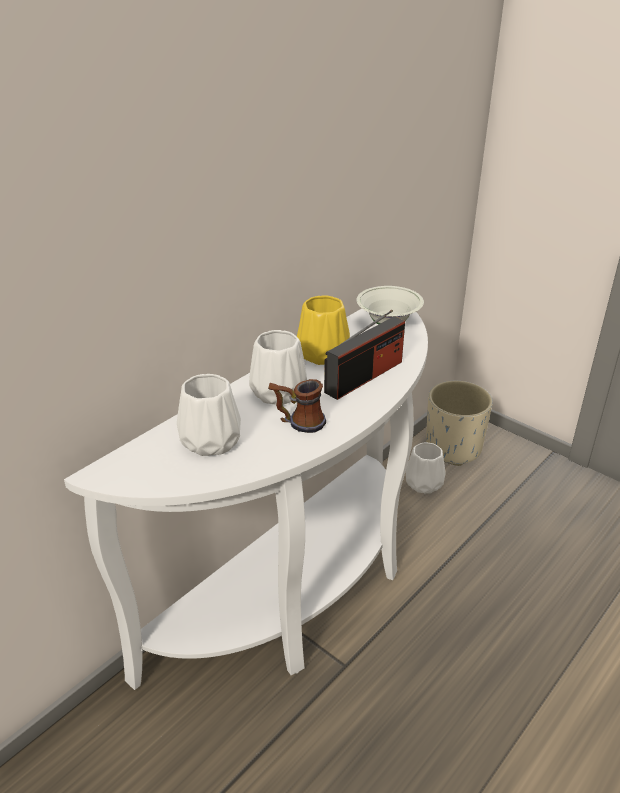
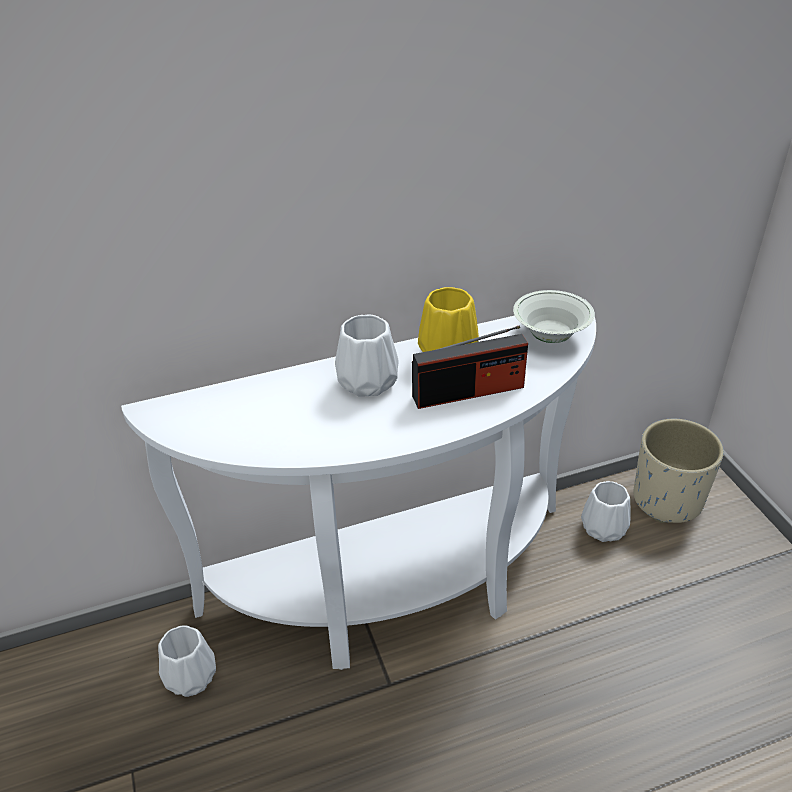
camera: 30 degrees right, 5 degrees up
(212, 441) = (266, 412): white vase -> white vase (192, 677)
(297, 422) = (358, 420): mug -> none

